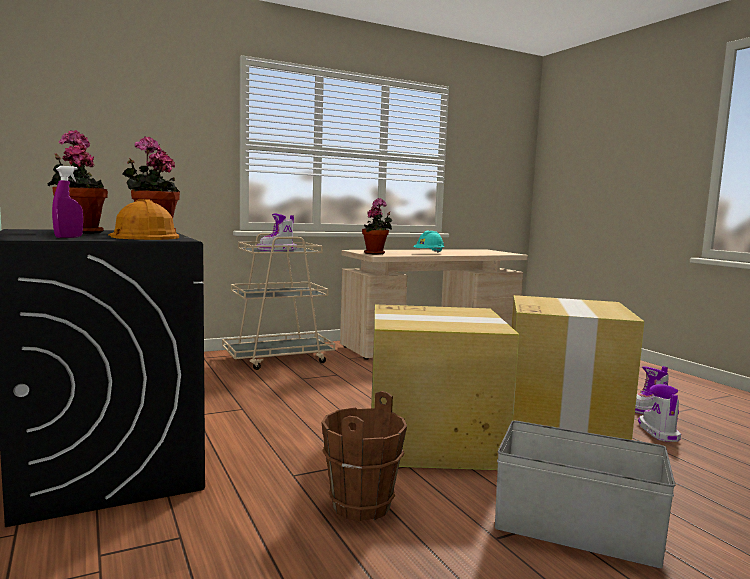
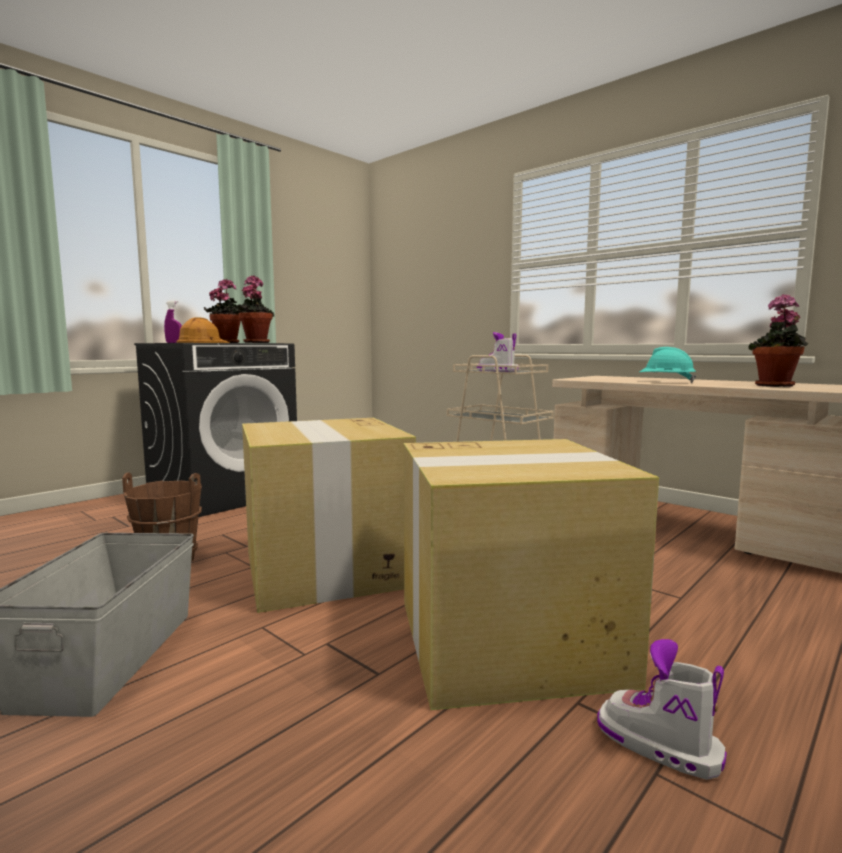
camera: 70 degrees right, 0 degrees up
(376, 253) = (586, 378): potted plant -> potted plant (775, 386)
(657, 432) = (501, 747): boot -> none

